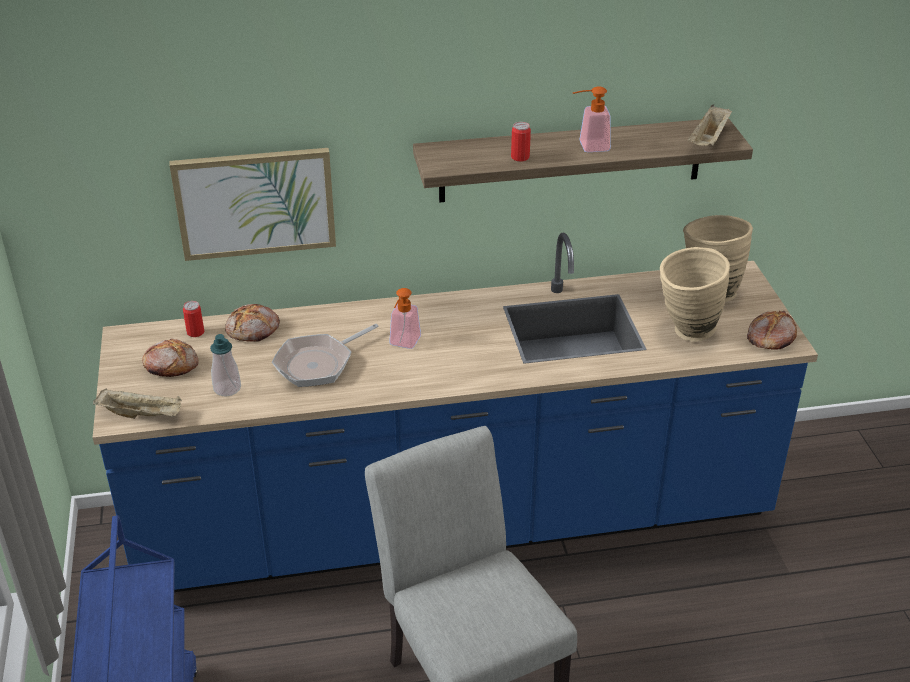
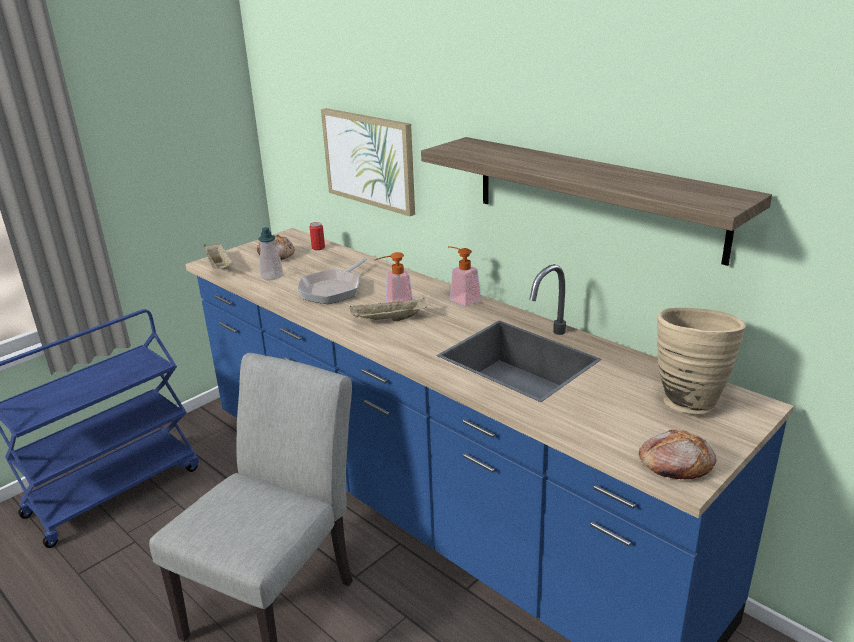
camera: 55 degrees right, 10 degrees down
(253, 330) = (343, 260): bread -> none
(318, 363) = (333, 289): frying pan -> frying pan turned 75 degrees counterclockwise
(520, 157) = (509, 160): can -> none
(588, 147) = (578, 170): soap dispenser -> soap dispenser (461, 298)
(685, 332) = (600, 411): beige vase -> none
(708, 140) = (702, 198): beige tray -> beige tray (388, 320)

